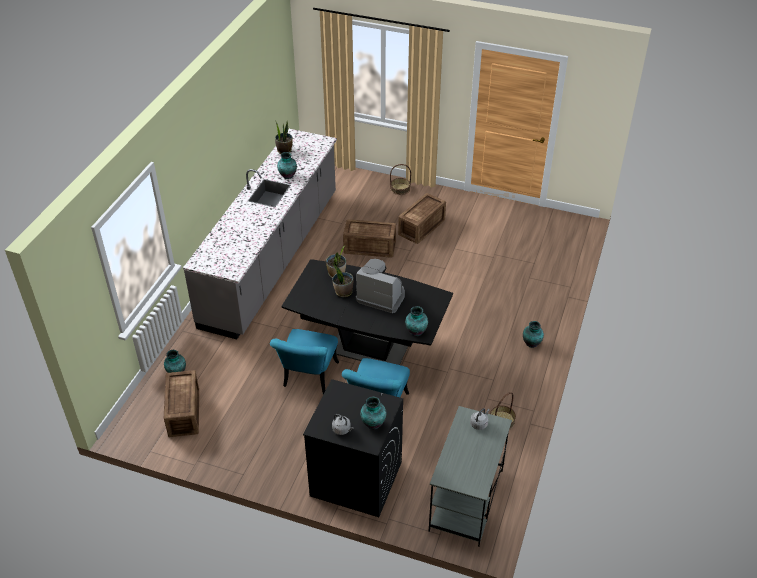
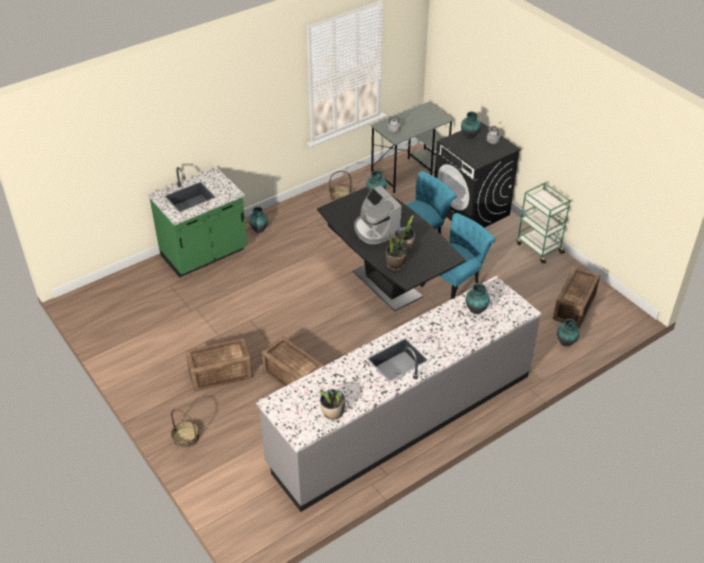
camera: 145 degrees left, 0 degrees up
(253, 465) = (538, 248): none -> green cart
(287, 176) = (360, 372): vase -> vase (476, 310)
(543, 298) = (204, 254): none -> green counter

